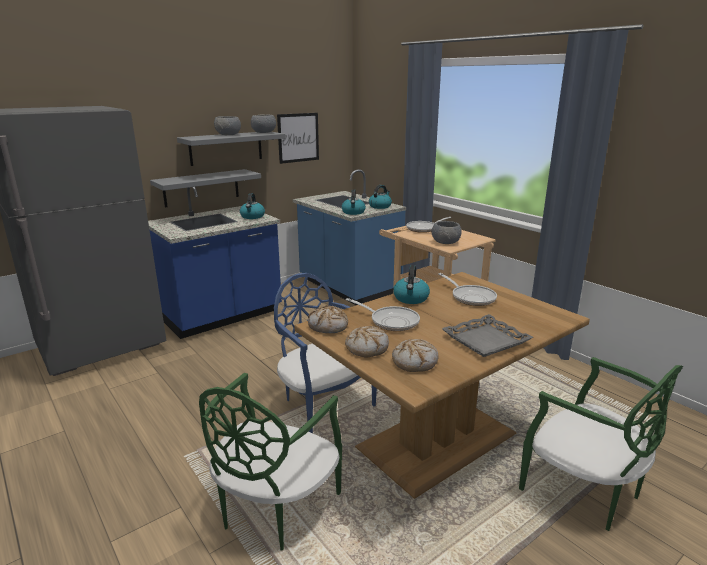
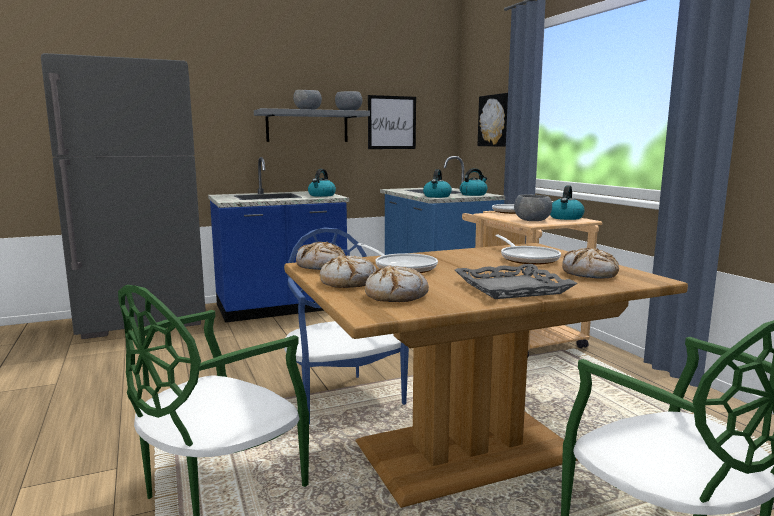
camera: 15 degrees right, 10 degrees down
(201, 188) = (276, 166): grey shelf -> none
(391, 137) = (496, 120): none -> picture
(411, 298) = (447, 255): kettle -> kettle (566, 218)
(524, 314) = (590, 274): none -> bread

